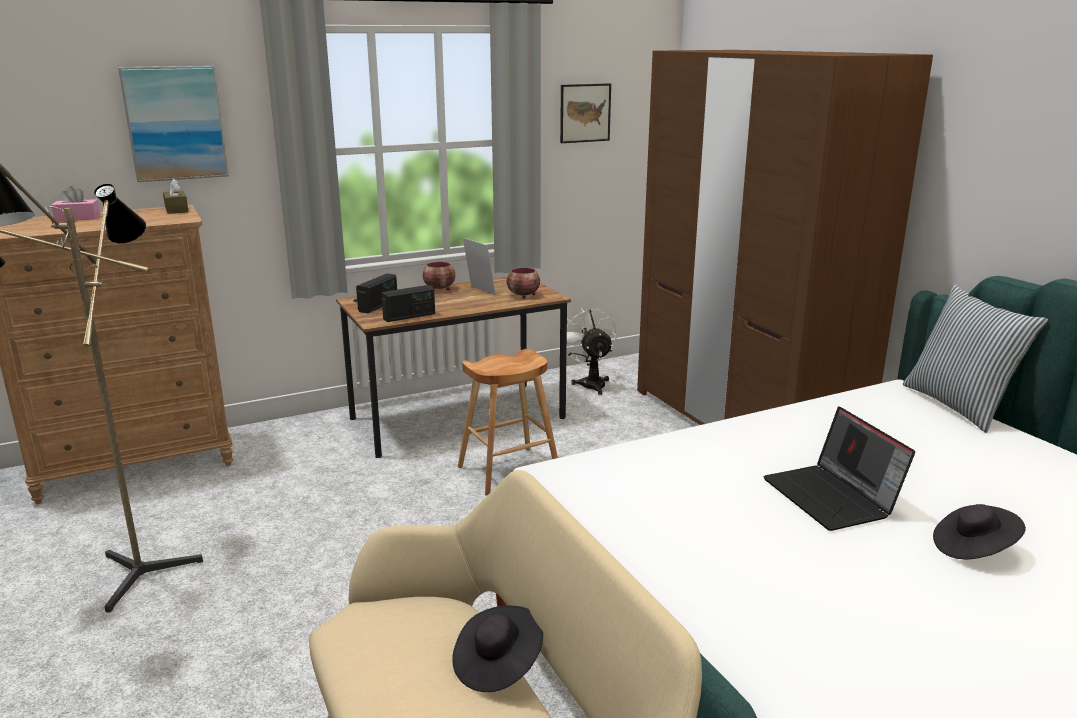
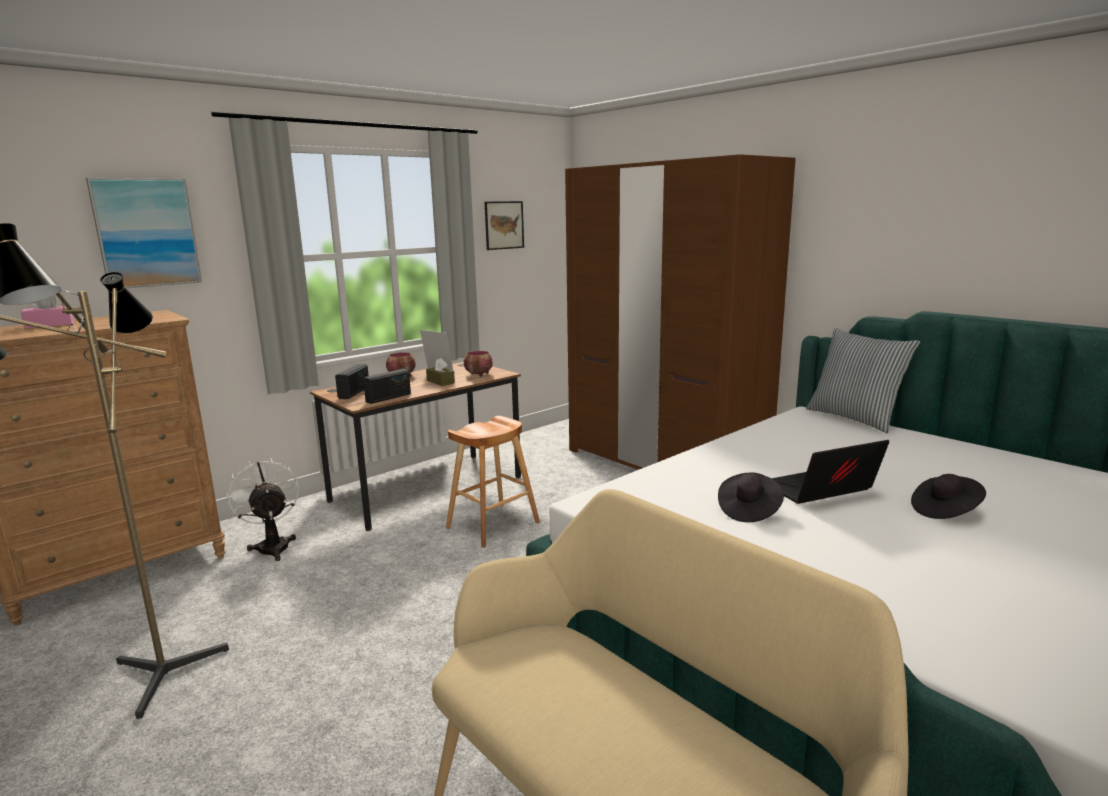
camera: 15 degrees left, 5 degrees down
(176, 209) = (154, 313): brown tissue box -> brown tissue box (440, 382)
(497, 665) = (634, 672): black hat -> black hat (748, 510)
(591, 383) = (528, 448): white fan -> white fan (272, 546)
(833, 498) = (819, 490): laptop -> laptop turned 105 degrees clockwise

